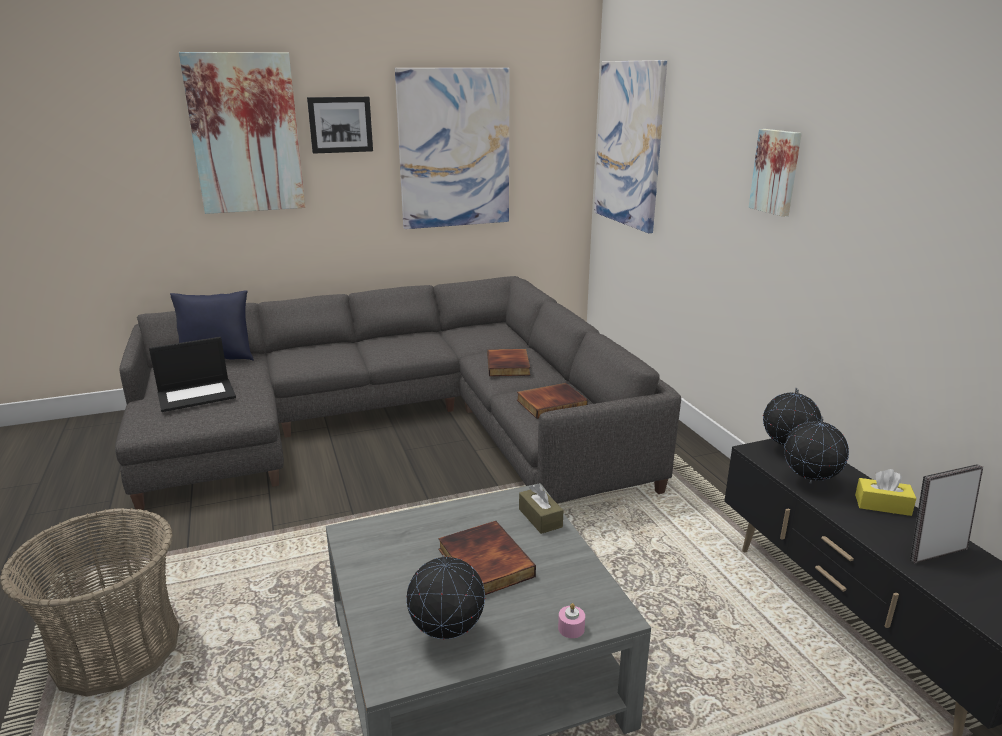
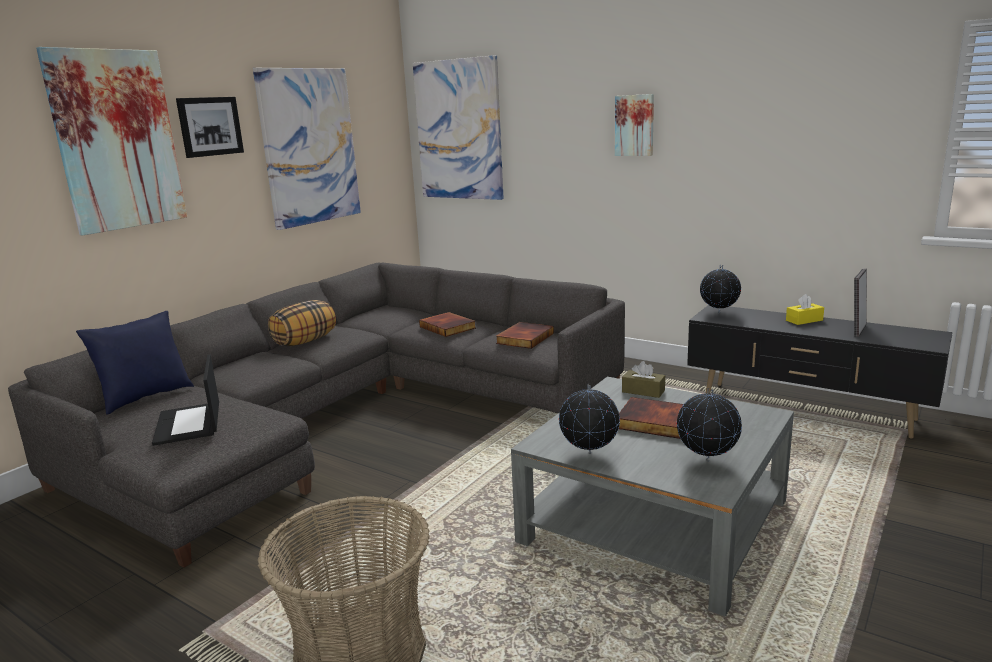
camera: 35 degrees left, 5 degrees down
(197, 395) = (189, 424): laptop -> laptop turned 135 degrees clockwise
(385, 342) = (305, 341): none -> pillow
(571, 628) = (760, 428): pink candle -> none
(809, 483) = (757, 322): globe -> globe (589, 454)

